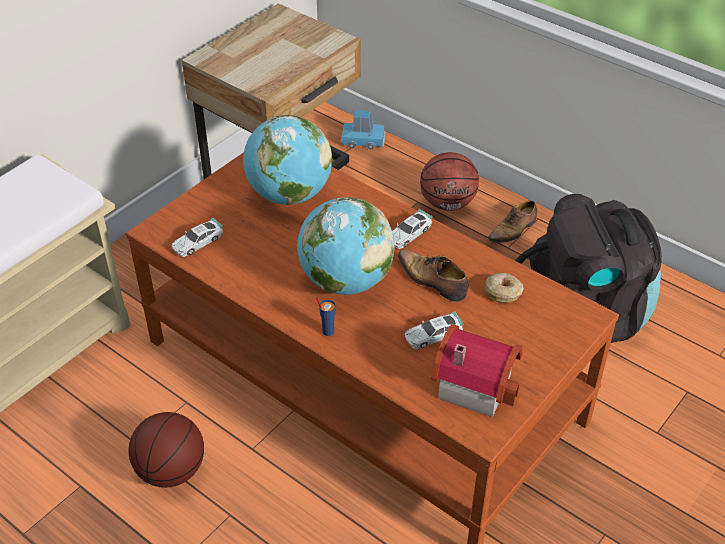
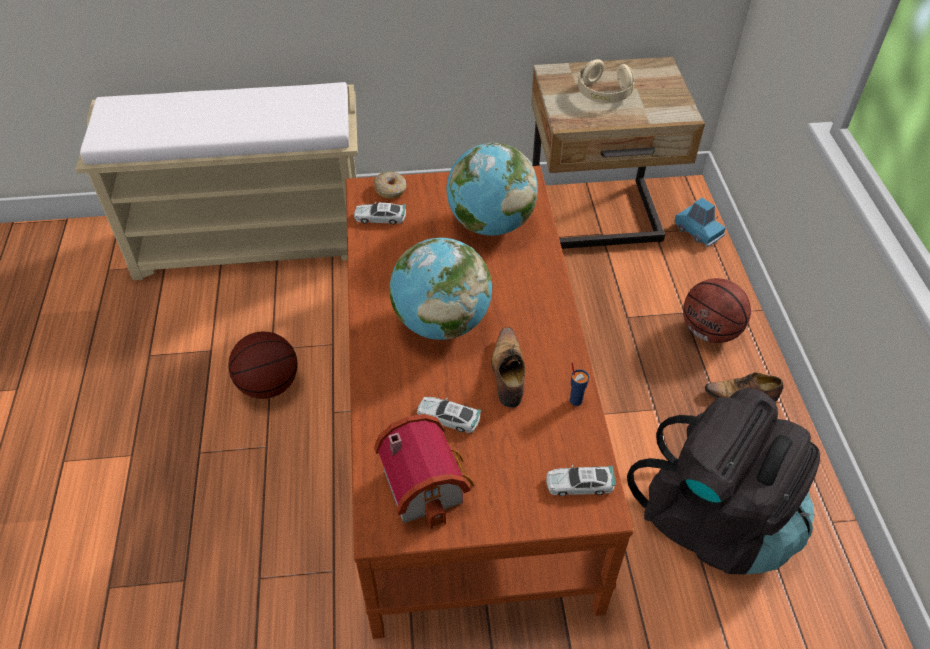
camera: 45 degrees right, 5 degrees up
(264, 54) = (604, 93): none -> beige headphones
(327, 331) = (377, 352): blue cup -> blue cup (575, 400)
(408, 234) = (540, 319): toy car -> toy car (579, 484)
(503, 292) = (553, 427): donut -> donut (391, 189)

